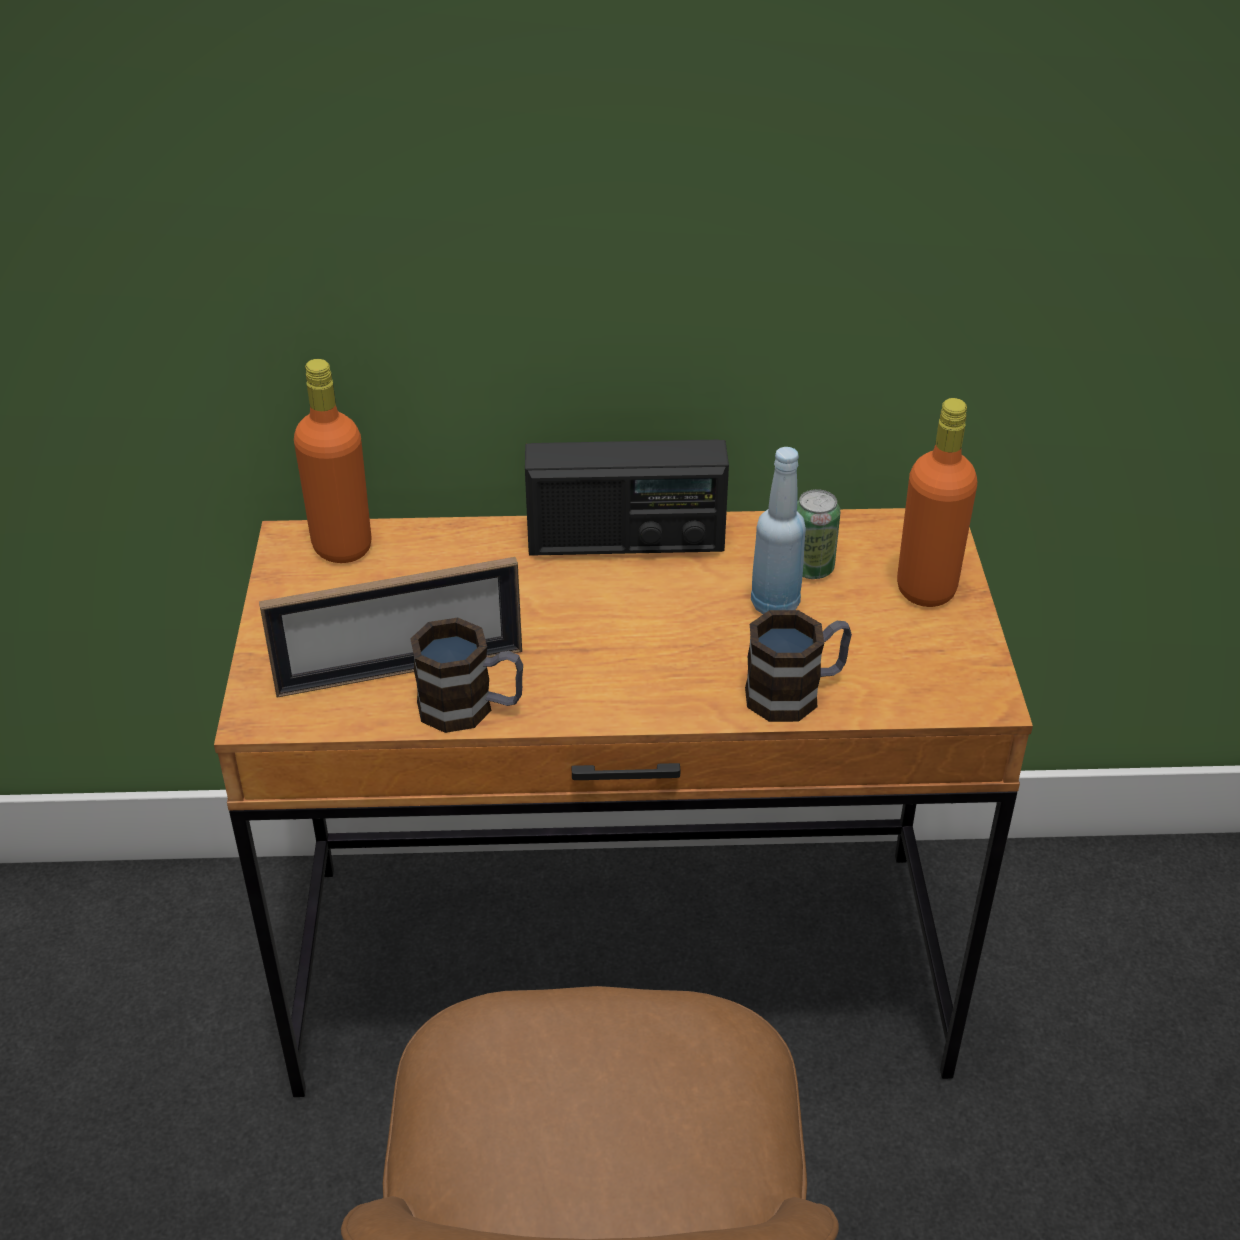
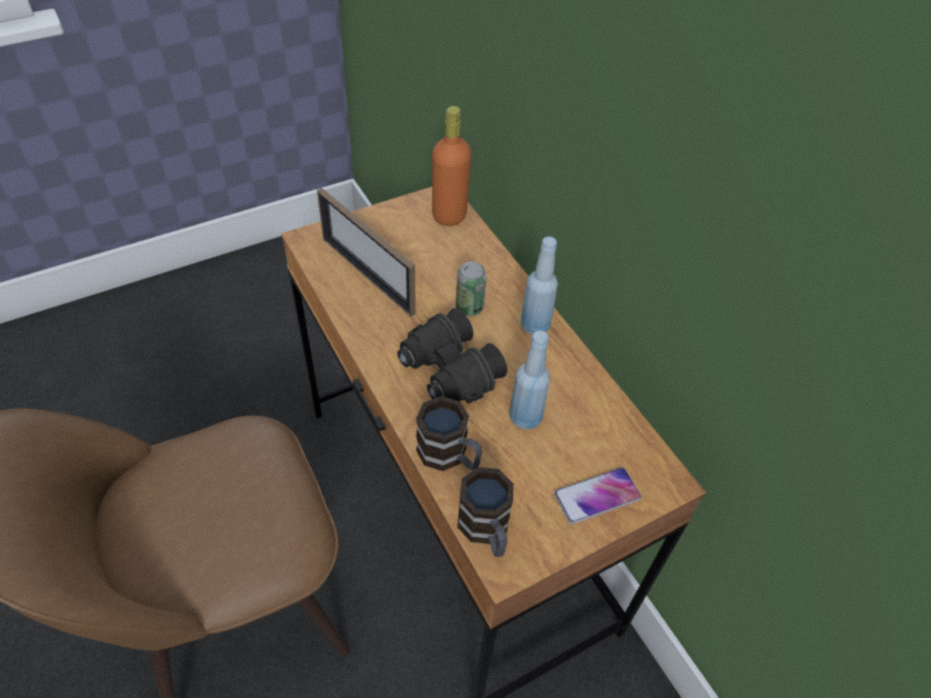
camera: 60 degrees right, 10 degrees up
(471, 708) = (354, 313): mug -> mug (486, 530)
(626, 541) = (535, 326): radio -> blue bottle
(652, 647) = (448, 371): none -> black binoculars
(811, 568) = (573, 425): can -> can (469, 307)
(926, 589) = (597, 496): orange bottle -> phone

